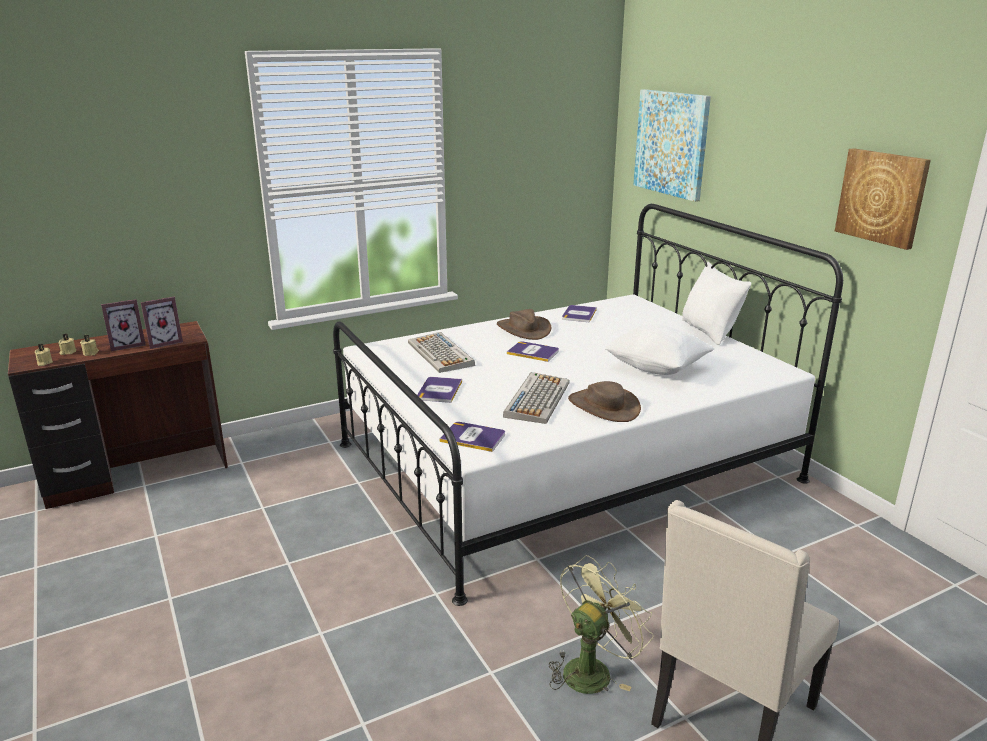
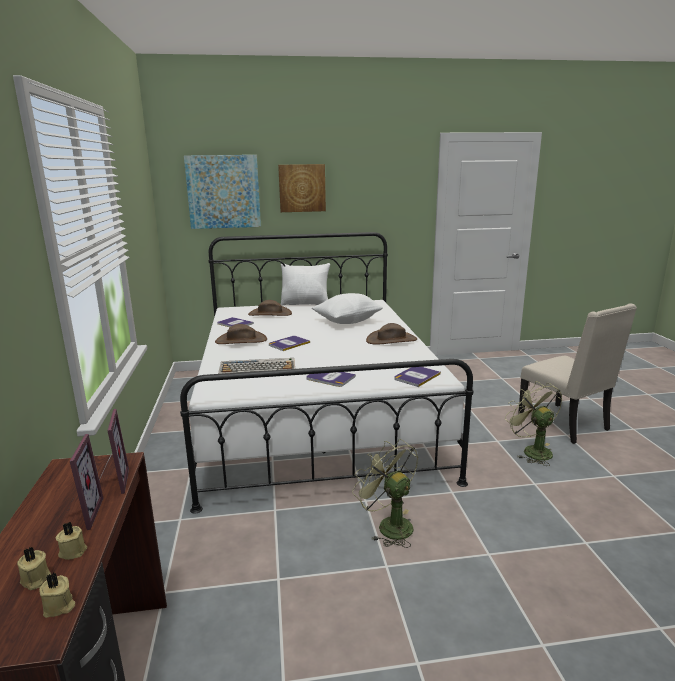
camera: 70 degrees left, 5 degrees down
(353, 554) = (388, 525): none -> green fan
(537, 399) = (368, 353): keyboard -> none
(637, 322) = (270, 314): none -> brown hat
(882, 197) = (394, 196): picture -> picture (302, 188)

